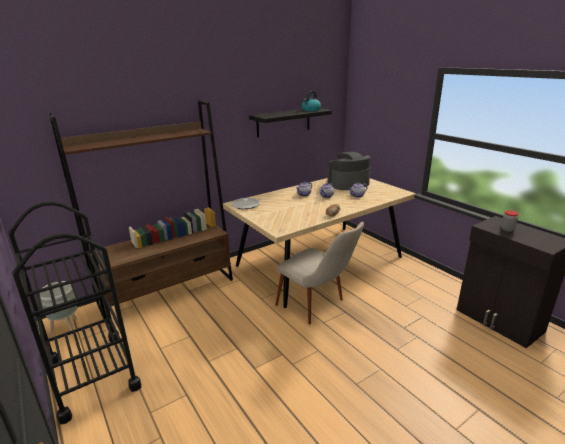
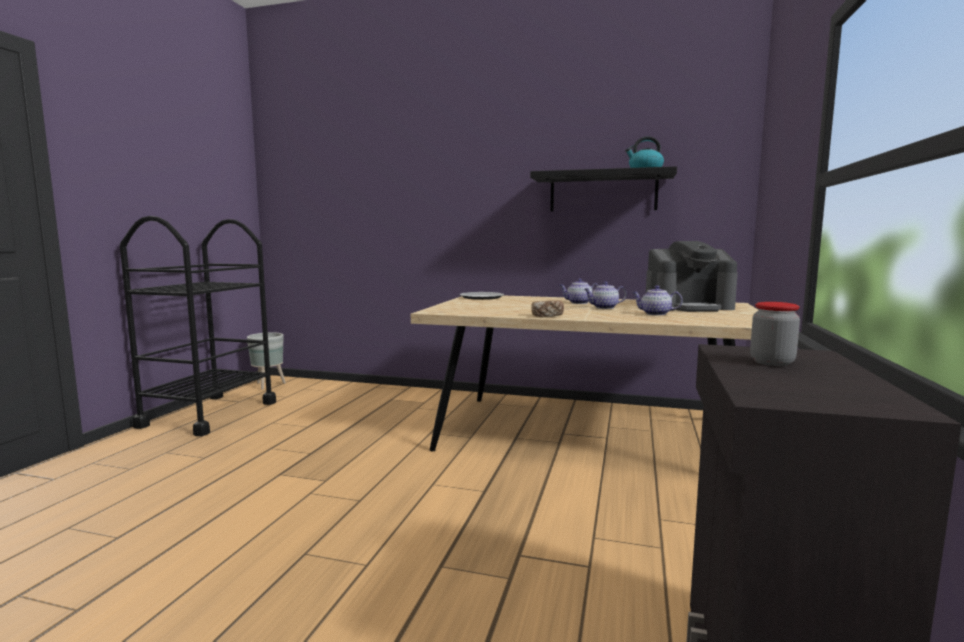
camera: 50 degrees right, 15 degrees down
(168, 291) = (375, 393): brown bookcase -> none
(318, 307) = (466, 469): beige chair -> none
(348, 184) = (688, 307): coffee machine -> coffee machine turned 150 degrees clockwise

